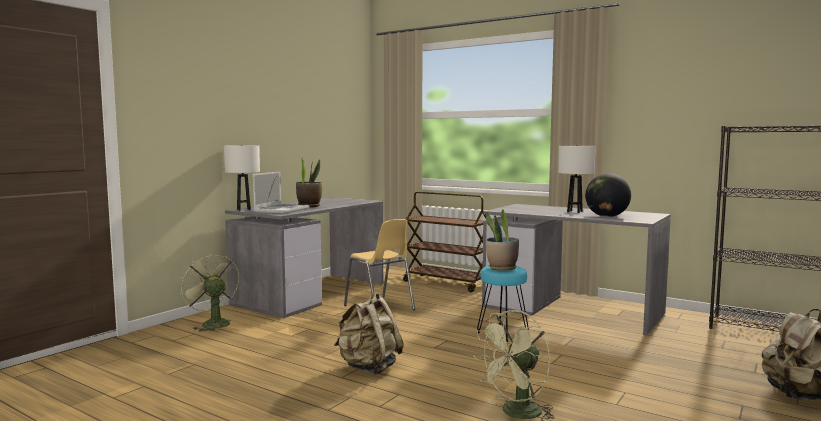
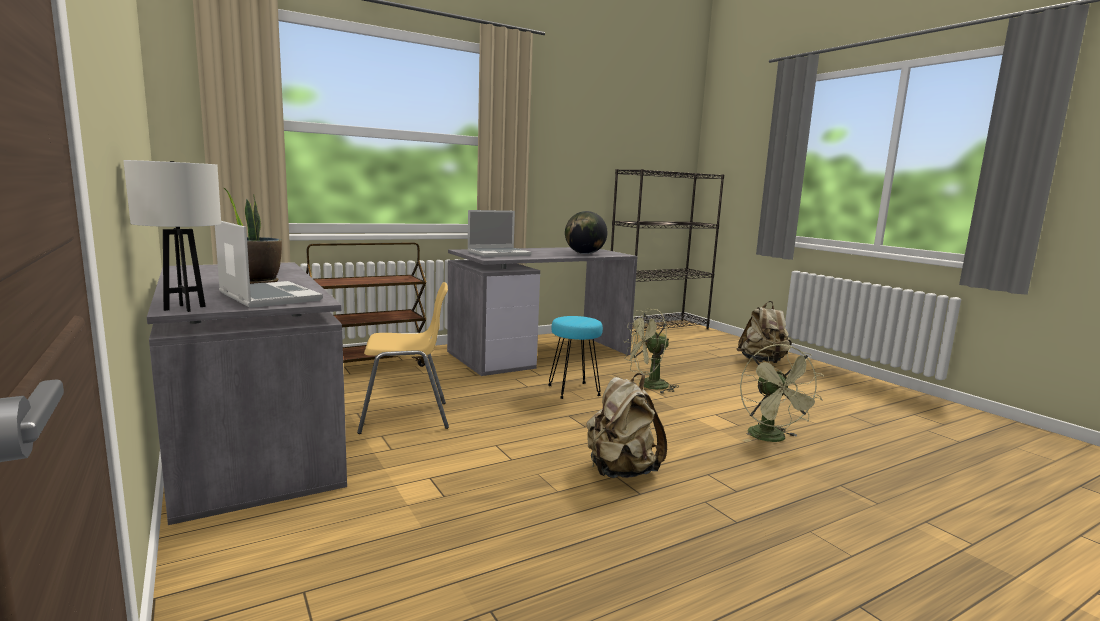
camera: 65 degrees left, 5 degrees up
(212, 323) = (268, 561): green fan -> green fan (647, 386)
(501, 268) = (579, 320): potted plant -> none
(528, 209) = (499, 254): none -> laptop
(574, 212) = (541, 252): white table lamp -> none

